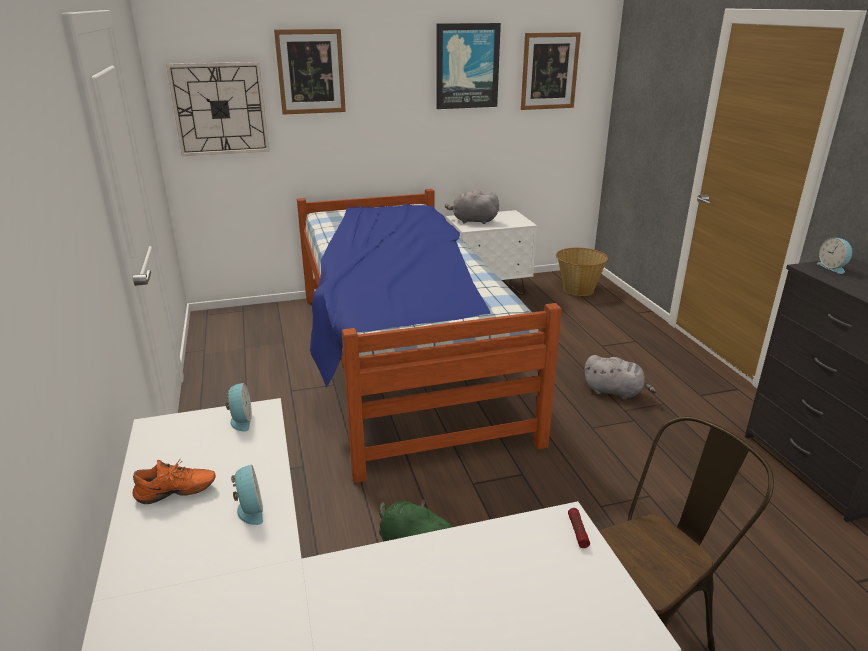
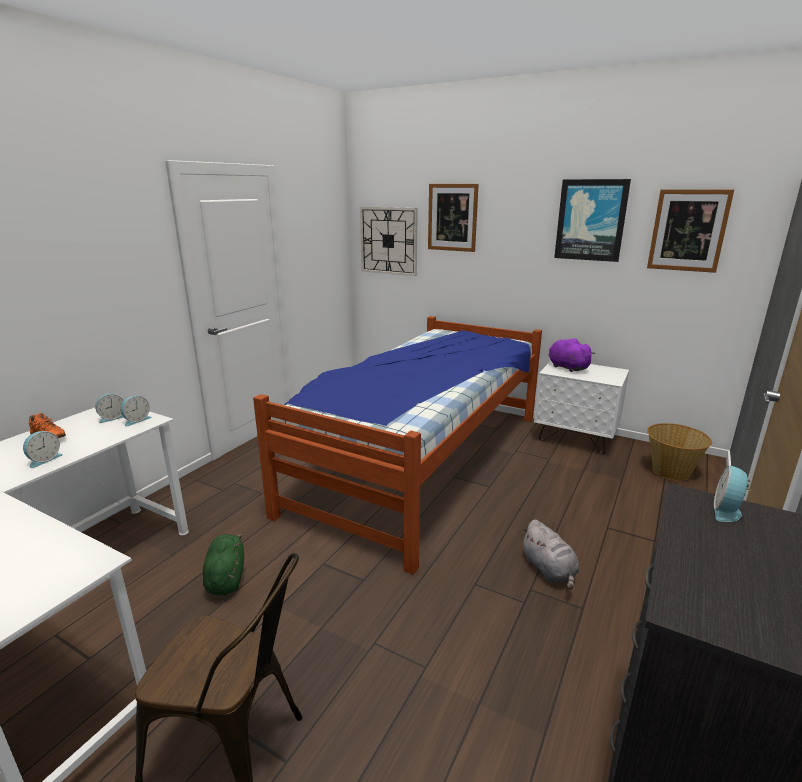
camera: 45 degrees right, 5 degrees down
(198, 433) = (112, 418): none -> alarm clock
(472, 221) = (566, 367): grey plush toy -> purple plush toy
(577, 531) = (86, 572): flashlight -> none

